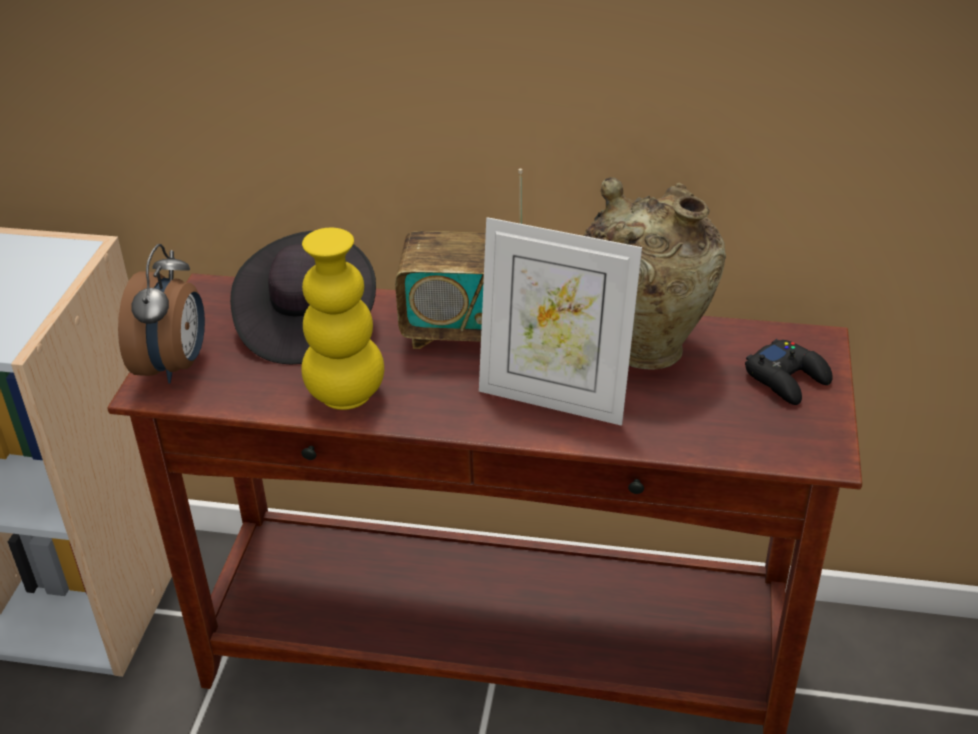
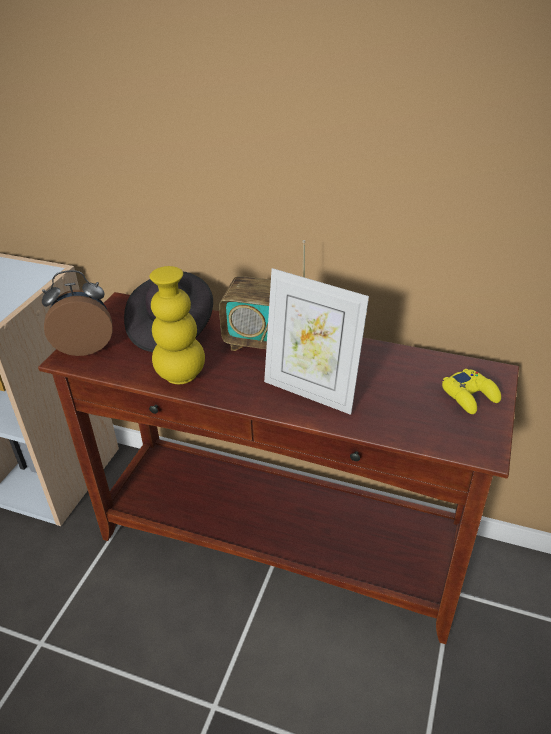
camera: 10 degrees right, 0 degrees up
(175, 366) = (85, 346): alarm clock -> alarm clock turned 120 degrees counterclockwise
(645, 348) = (379, 365): beige vase -> none
(787, 379) = (470, 396): black game controller -> yellow game controller

